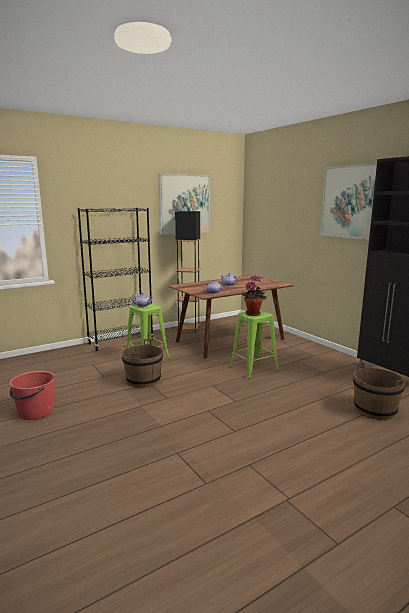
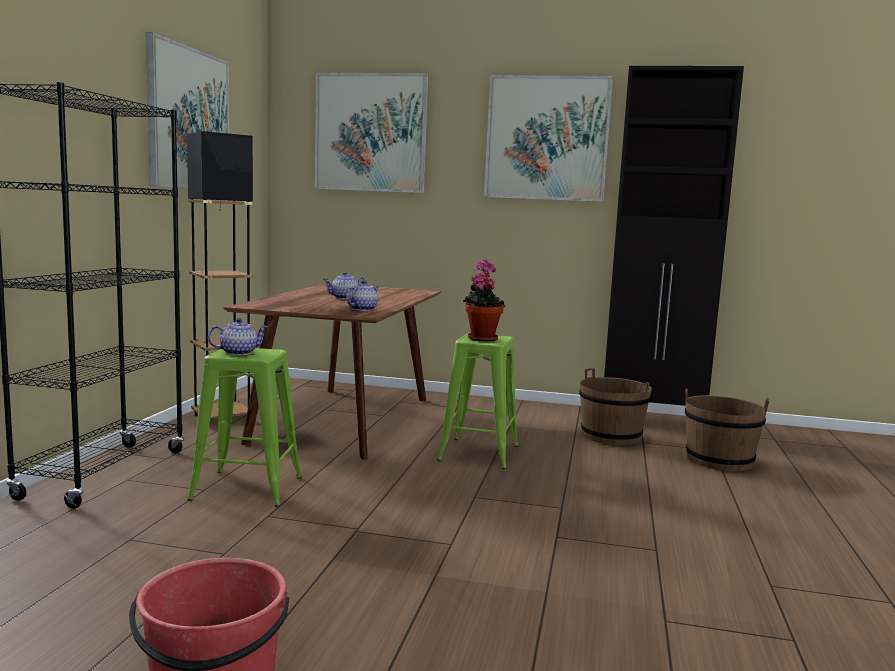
camera: 45 degrees left, 5 degrees down
(143, 380) = (333, 529): brown bucket -> brown bucket (611, 436)
(277, 201) = (370, 133): none -> picture

